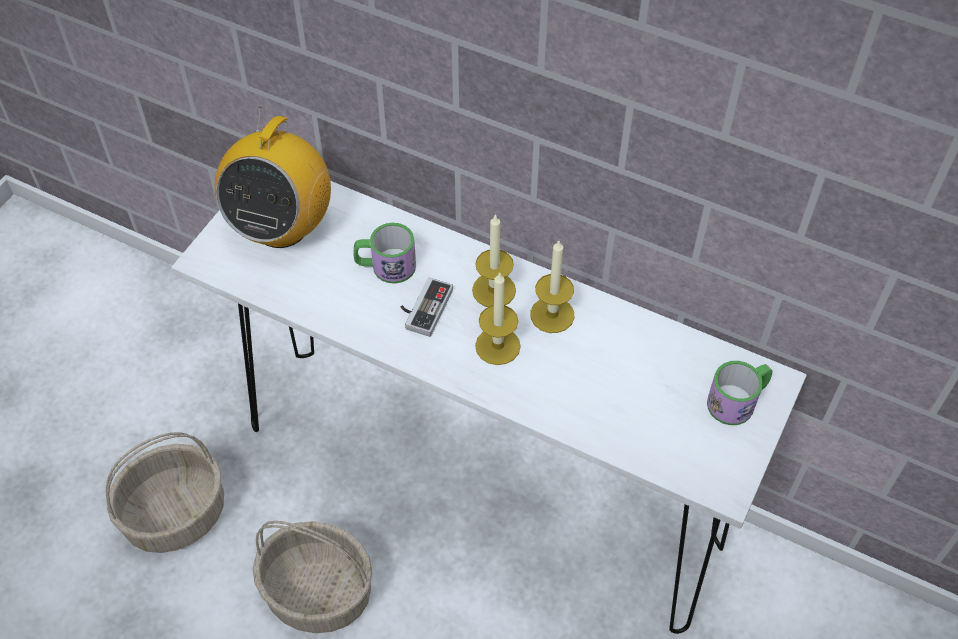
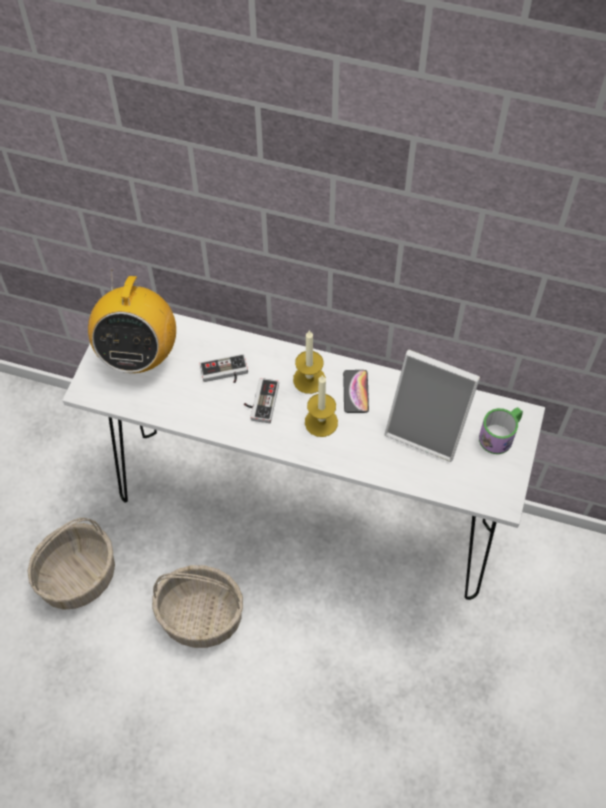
camera: 10 degrees left, 5 degrees up
(385, 266) = (225, 373): mug -> game controller
(552, 315) = (355, 391): candle -> phone
(639, 376) = (428, 428): none -> picture frame

